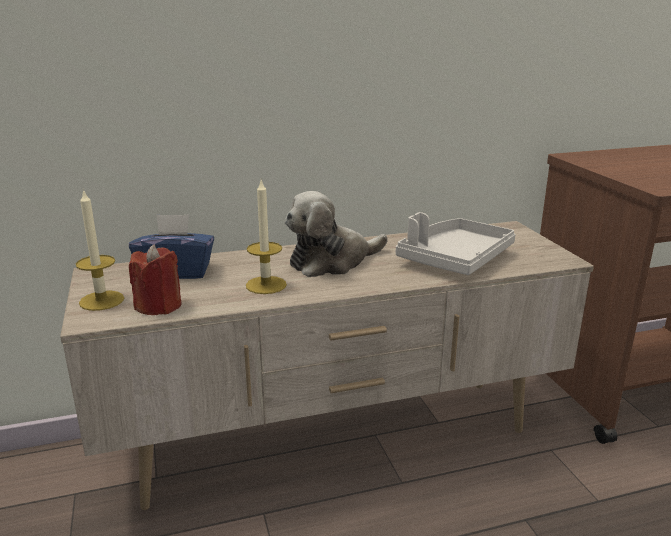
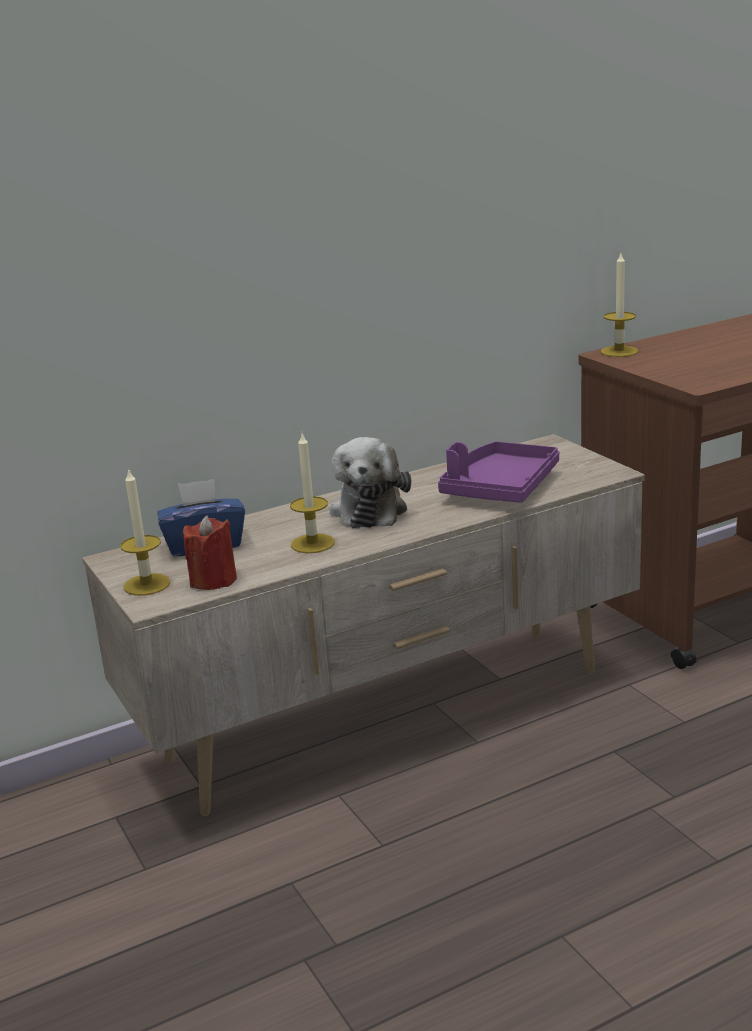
camera: 10 degrees left, 0 degrees up
(332, 262) = (370, 509): plush toy -> plush toy turned 45 degrees counterclockwise
(454, 259) = (500, 488): grey tray -> purple tray
(585, 155) = (619, 351): none -> candle

